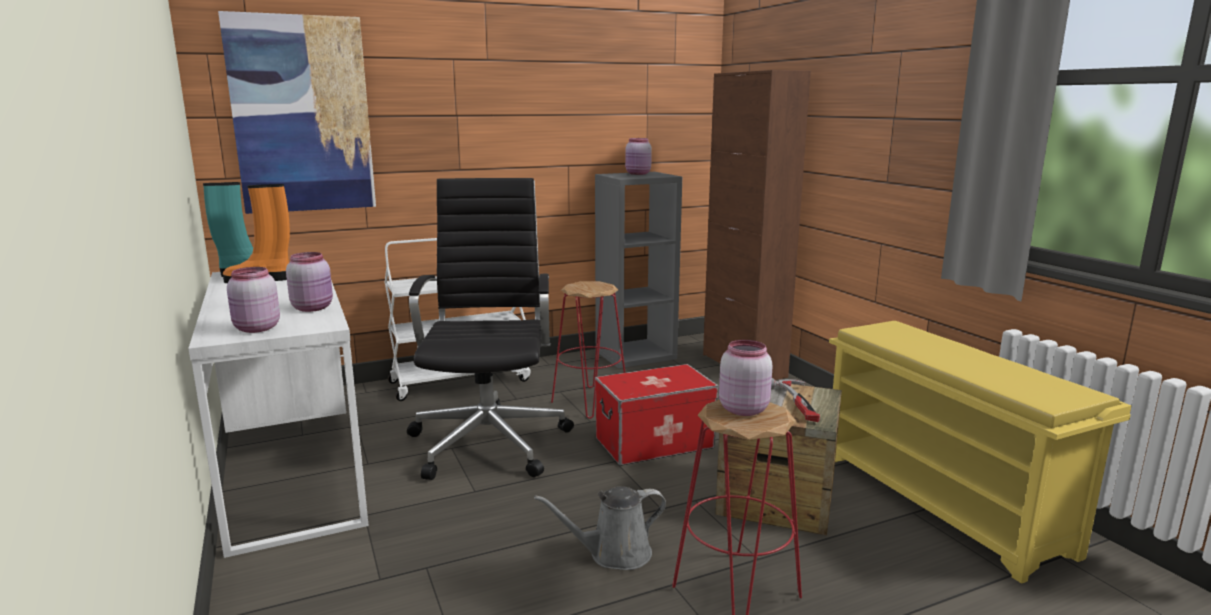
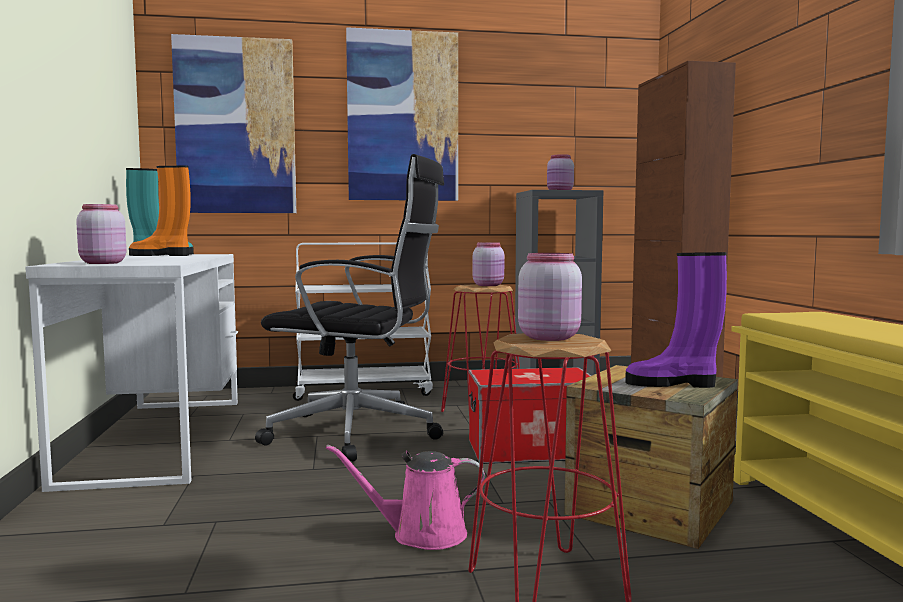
camera: 15 degrees right, 10 degrees down
(313, 308) = (173, 260): pink jar -> pink jar (489, 285)
(481, 99) = (402, 117): none -> picture
(490, 440) = (359, 434): black office chair -> black office chair turned 90 degrees clockwise
(614, 554) = (421, 534): grey watering can -> pink watering can
(799, 403) = (673, 384): hammer -> purple boot

